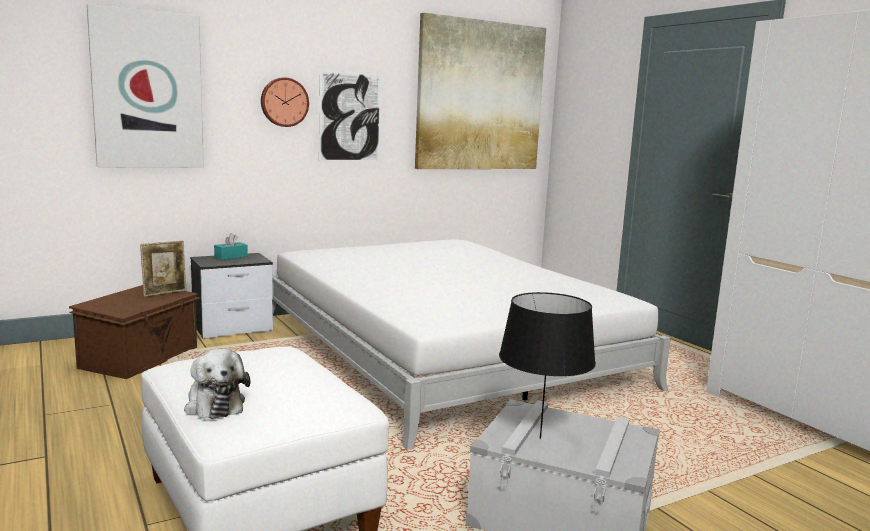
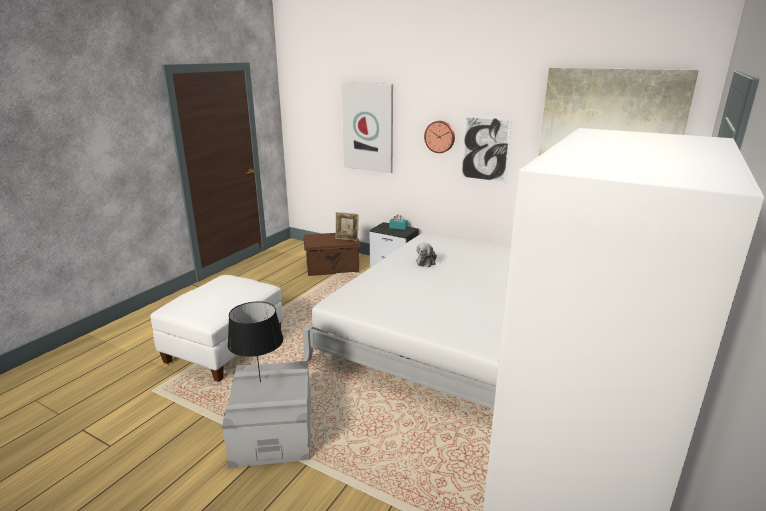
camera: 60 degrees right, 10 degrees up
(214, 404) = (187, 297): plush toy -> plush toy (426, 262)

